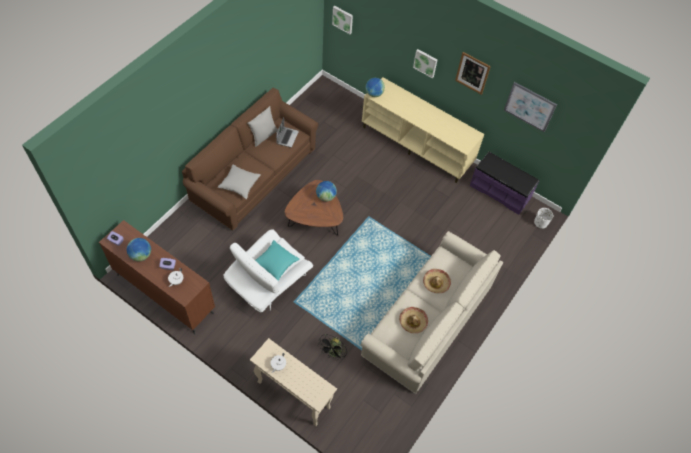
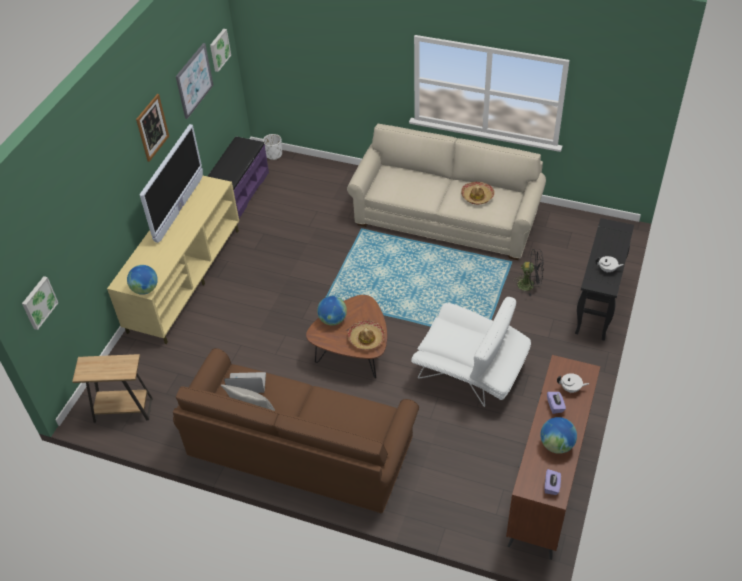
camera: 100 degrees left, 10 degrees down
(239, 184) = (357, 413): grey pillow -> none
(276, 263) = (462, 338): turquoise pillow -> none
(293, 394) = (598, 305): beige console table -> black console table
(320, 101) = (123, 410): none -> brown side table
(425, 62) = (122, 193): picture -> picture (219, 49)
(436, 283) = (419, 188): hat -> hat (366, 338)
(446, 122) = (180, 209): none -> television

